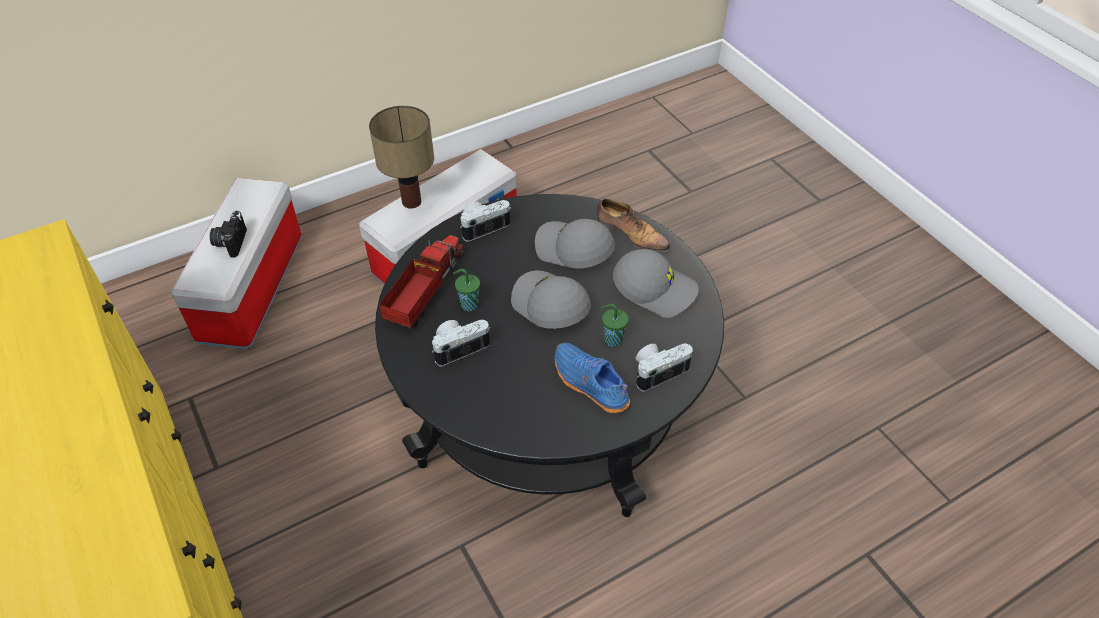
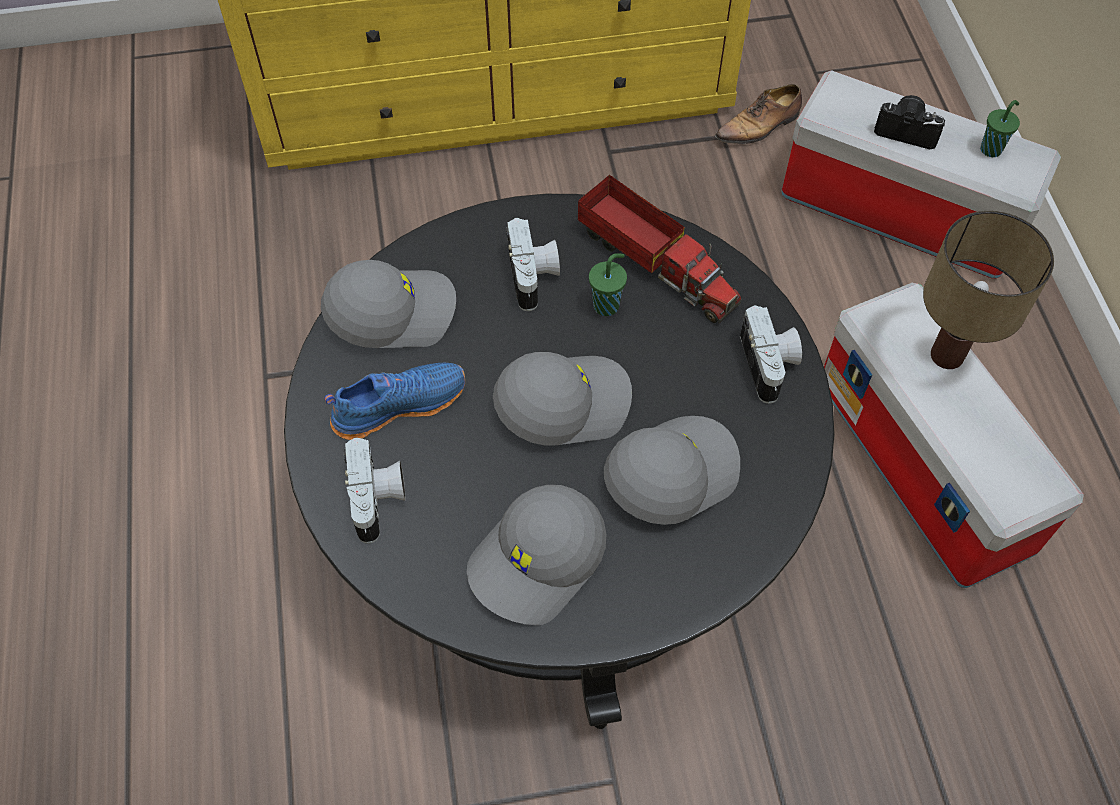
camera: 110 degrees right, 10 degrees up
(518, 415) = (391, 310): none -> grey cap
(612, 340) = (463, 461): green cup -> green cup (991, 149)
(631, 234) = (678, 575): shoe -> shoe (759, 126)

